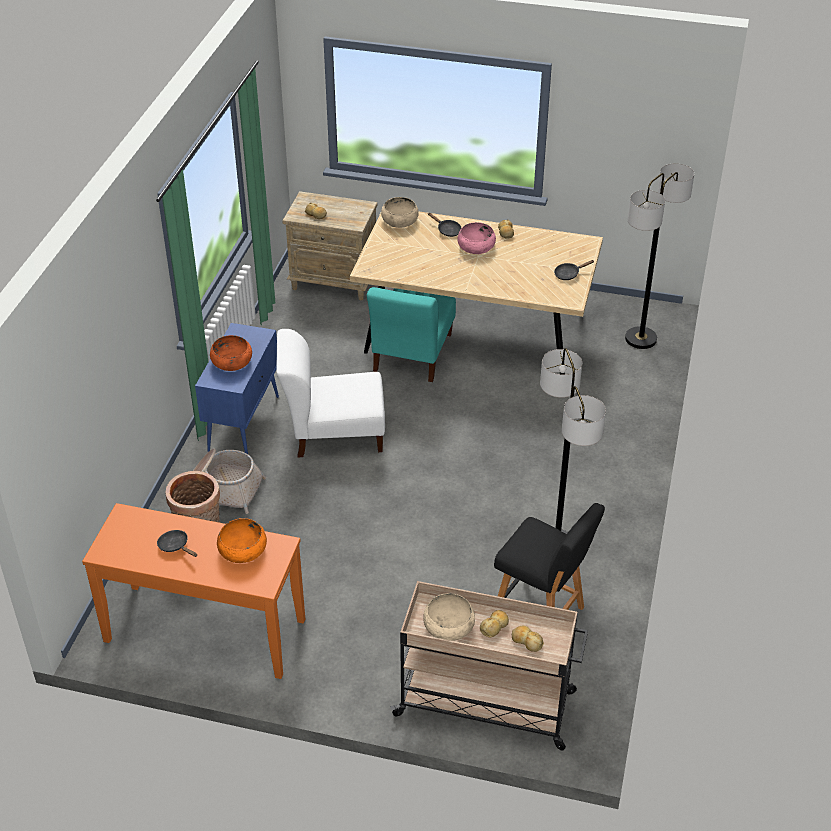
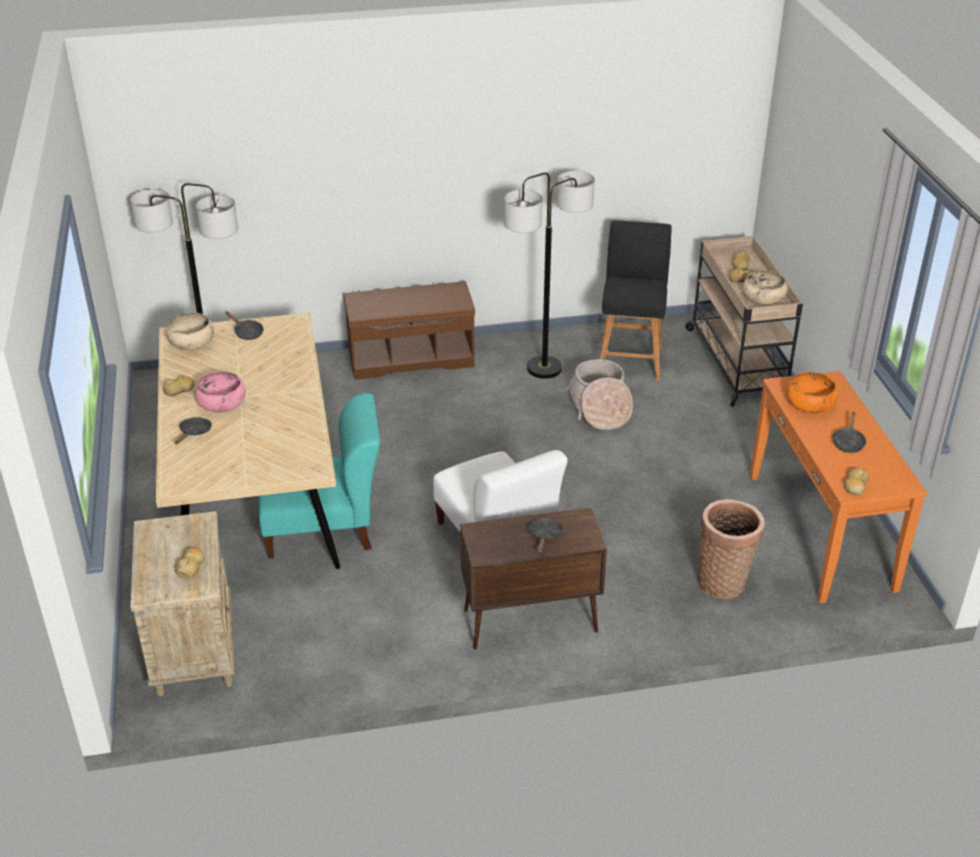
camera: 115 degrees left, 5 degrees down
(125, 521) = (855, 486): none -> bread
(223, 489) = (642, 595): basket -> basket (600, 407)
(231, 362) = (544, 536): orange bowl -> black frying pan
(244, 423) = (529, 622): blue cabinet -> brown cabinet
(399, 221) = (188, 475): beige bowl -> beige bowl (192, 342)
(622, 462) = (411, 357): none -> brown bench

